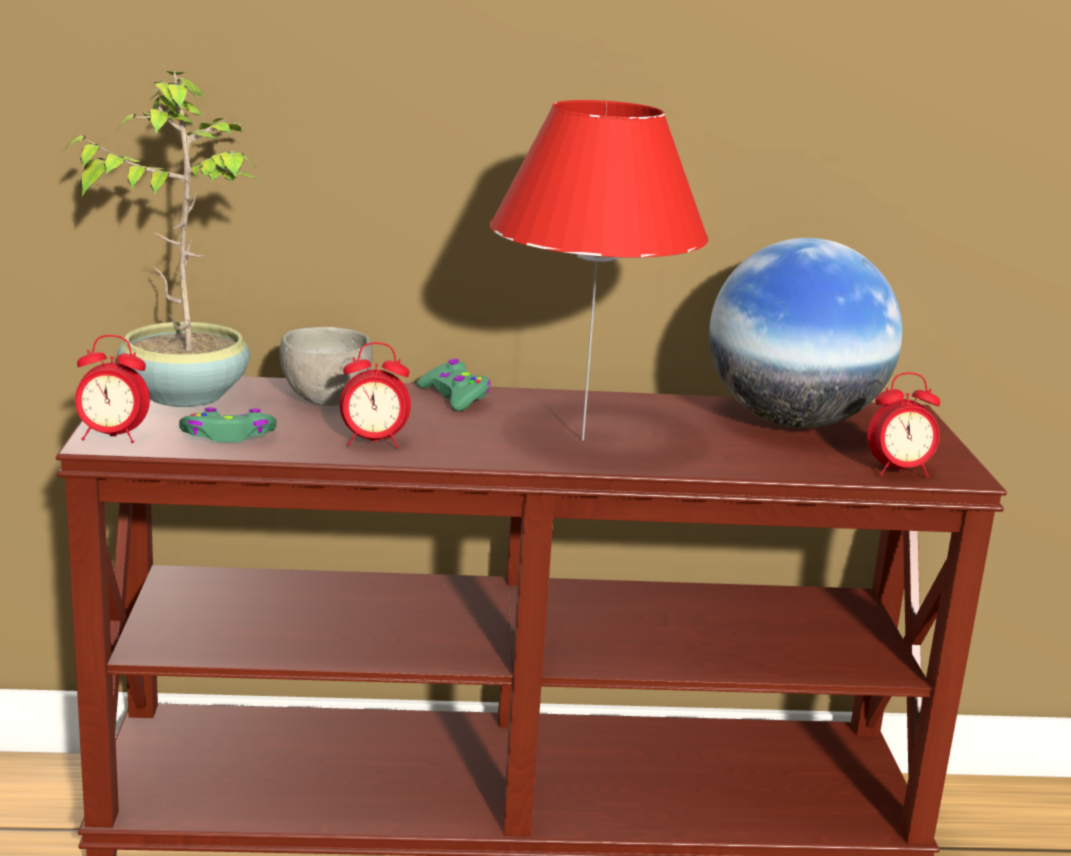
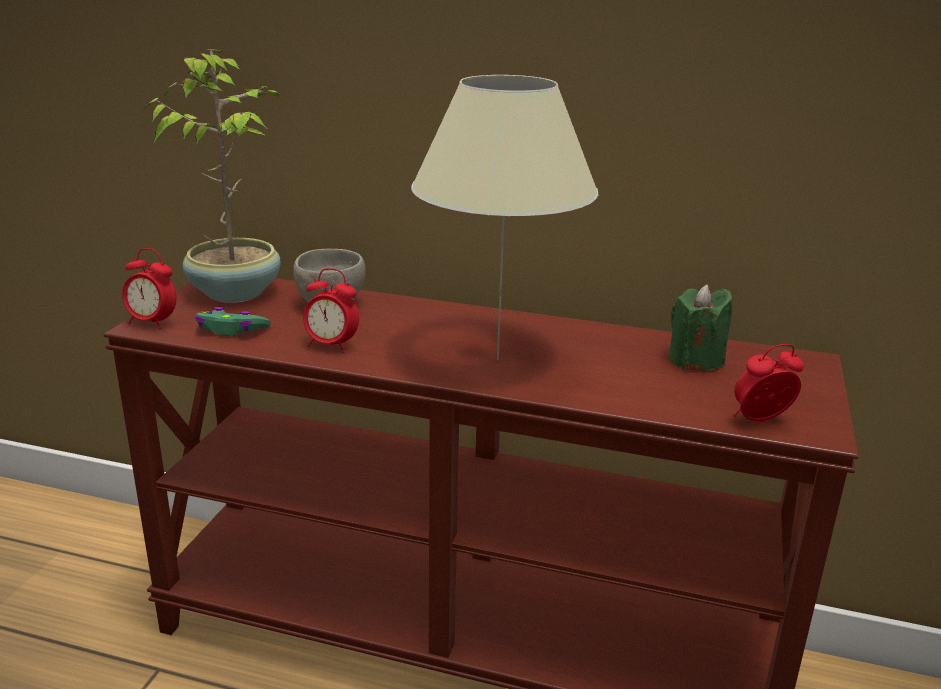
camera: 20 degrees right, 5 degrees up
(454, 396) = (428, 310): green game controller -> none
(583, 440) = (498, 359): red table lamp -> beige table lamp
(792, 421) = (695, 360): globe -> green candle
(898, 471) = (760, 421): alarm clock -> alarm clock turned 150 degrees clockwise

